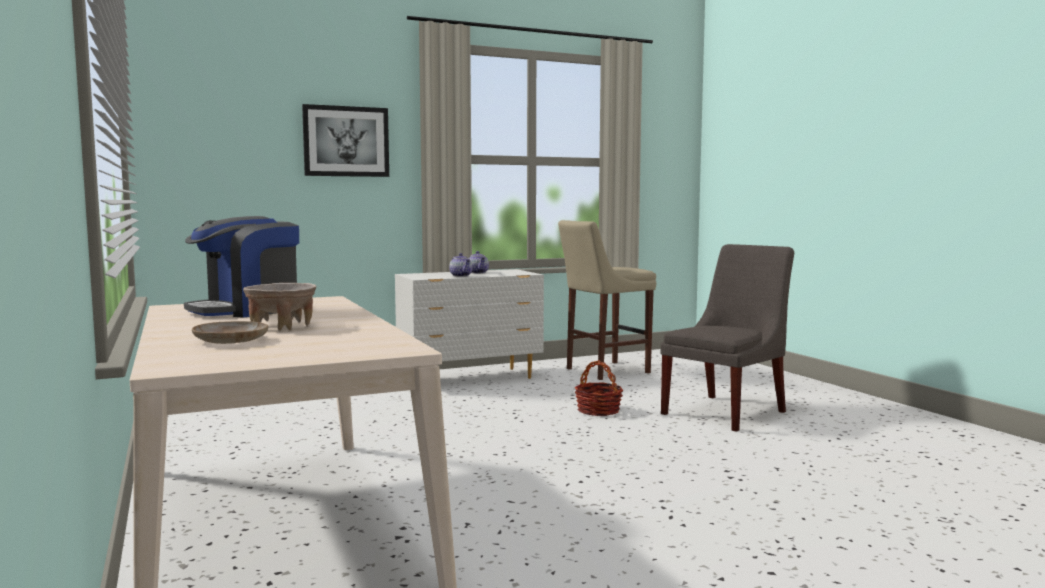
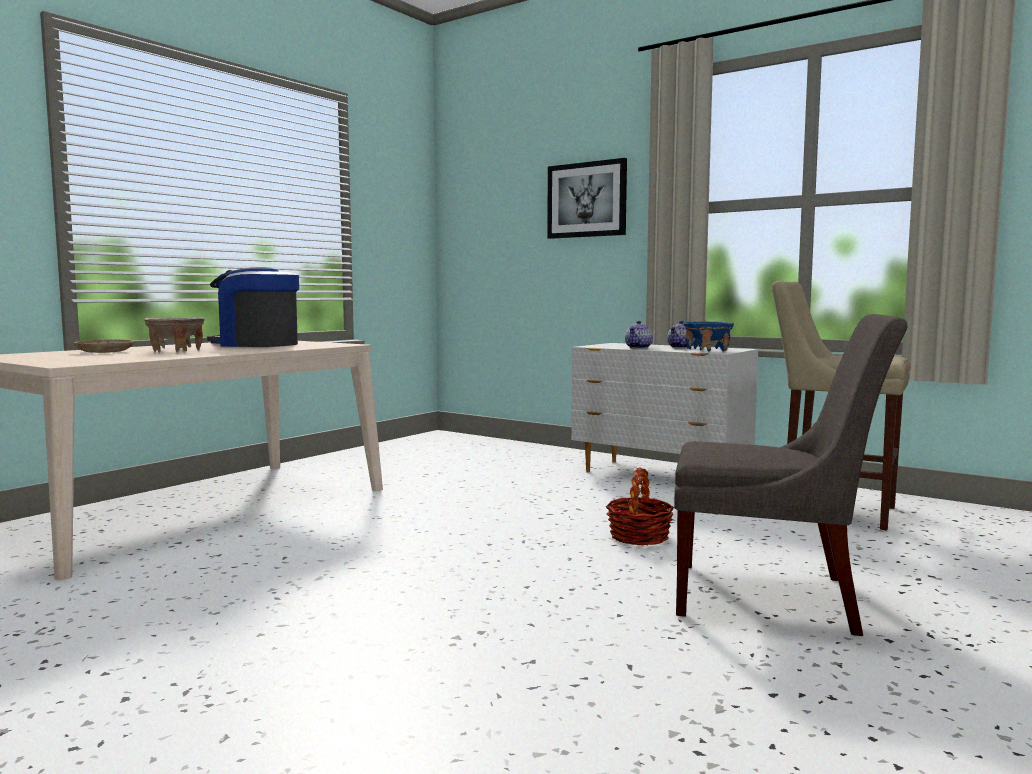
camera: 60 degrees right, 0 degrees up
(513, 273) = (707, 350): none -> blue bowl

